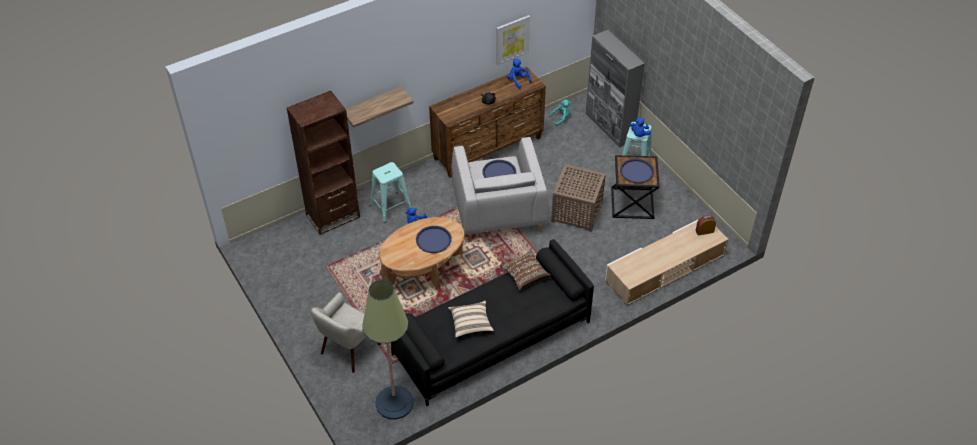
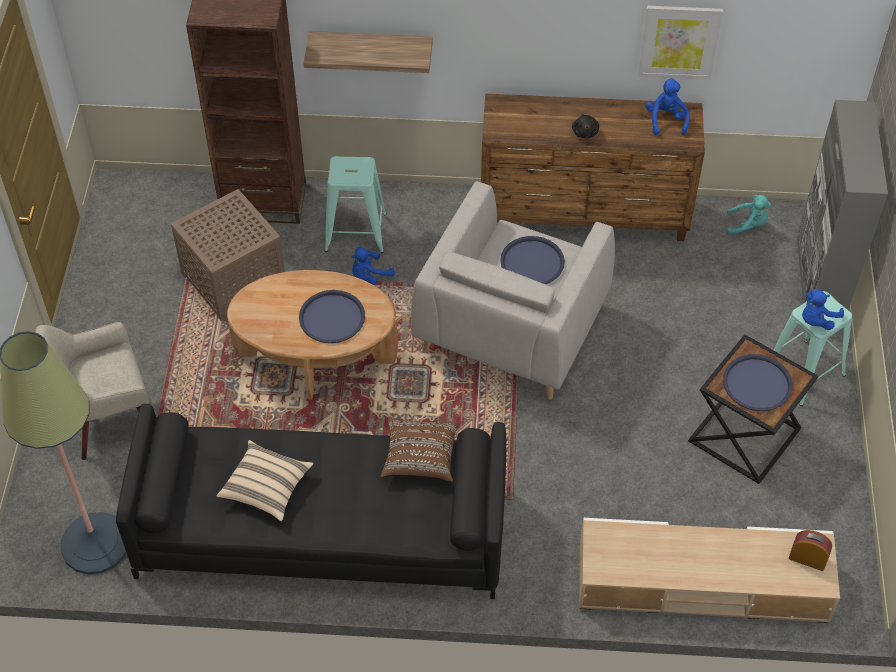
camera: 35 degrees right, 5 degrees up
(577, 212) = (636, 400): brown side table -> brown side table (233, 281)

